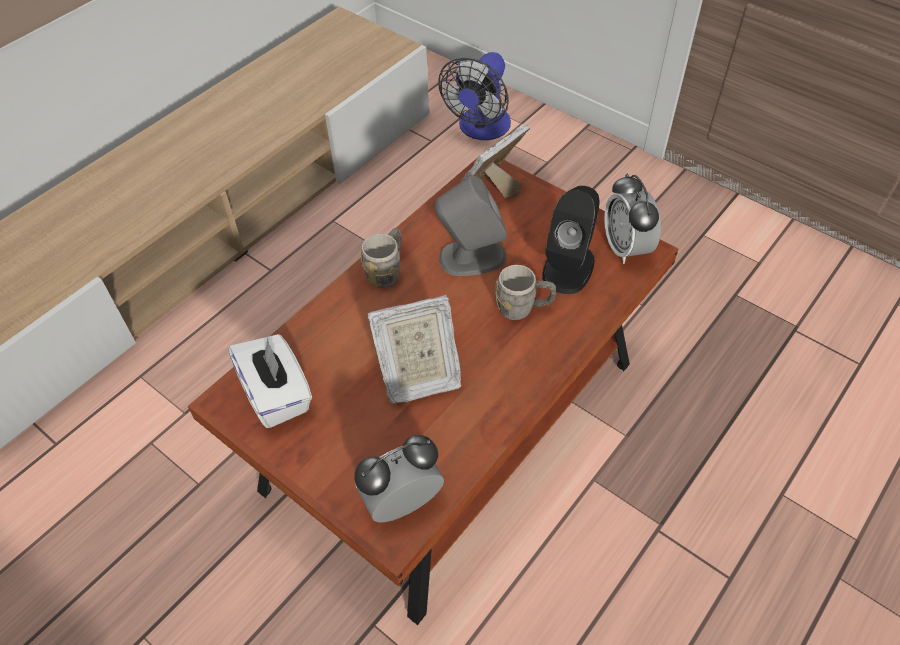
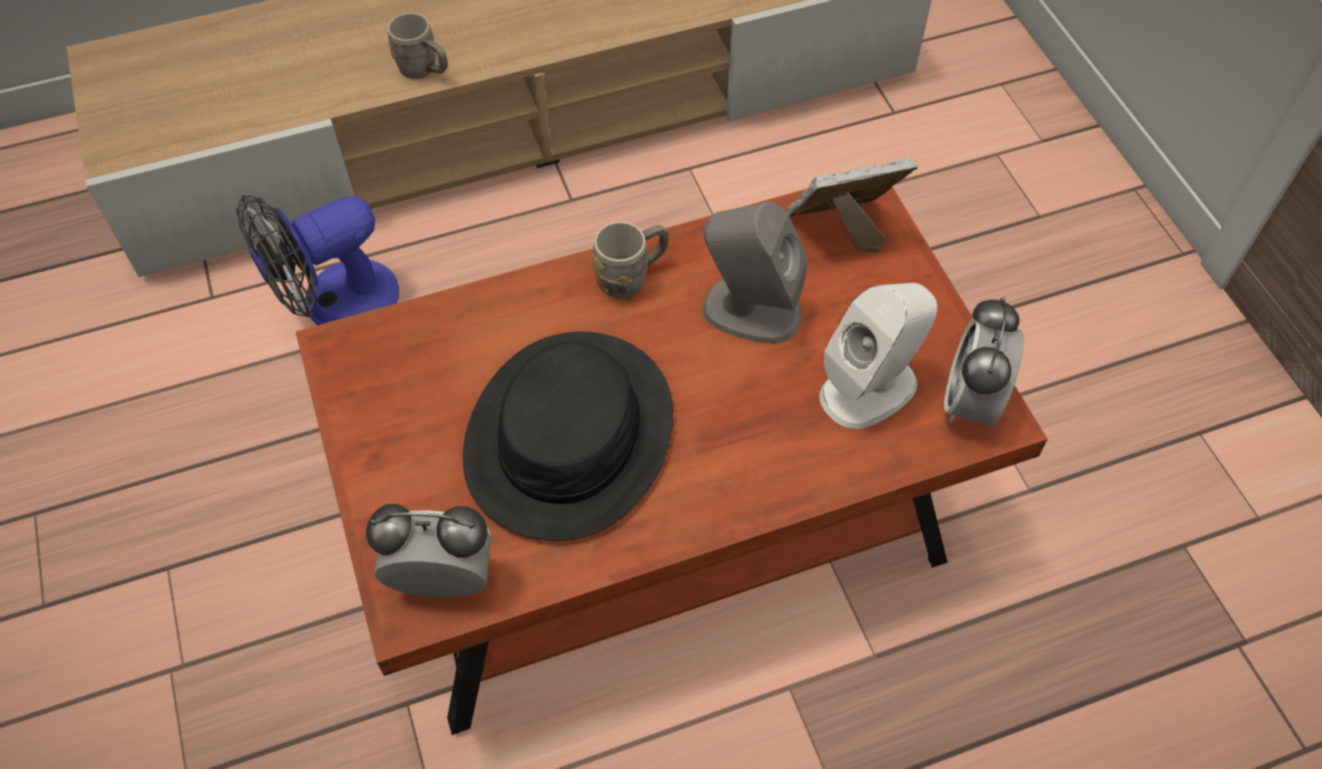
camera: 30 degrees right, 5 degrees up
(277, 394) = (397, 369): white tissue box -> none
(418, 377) = (570, 436): picture frame -> black hat
(481, 129) = (976, 125): fan -> fan (335, 305)
(523, 308) = (766, 414): grey mug -> grey mug (424, 70)
(568, 267) = (869, 388): black speaker -> white speaker

